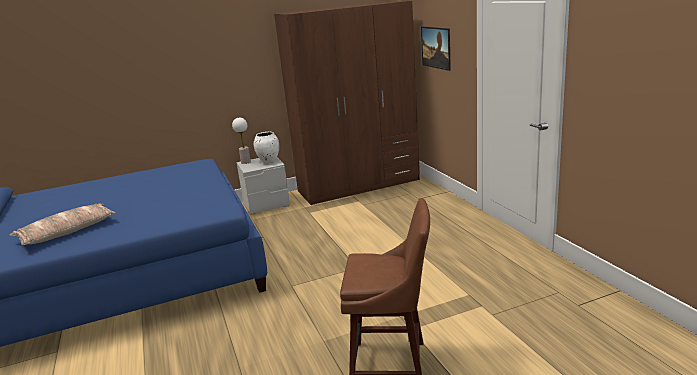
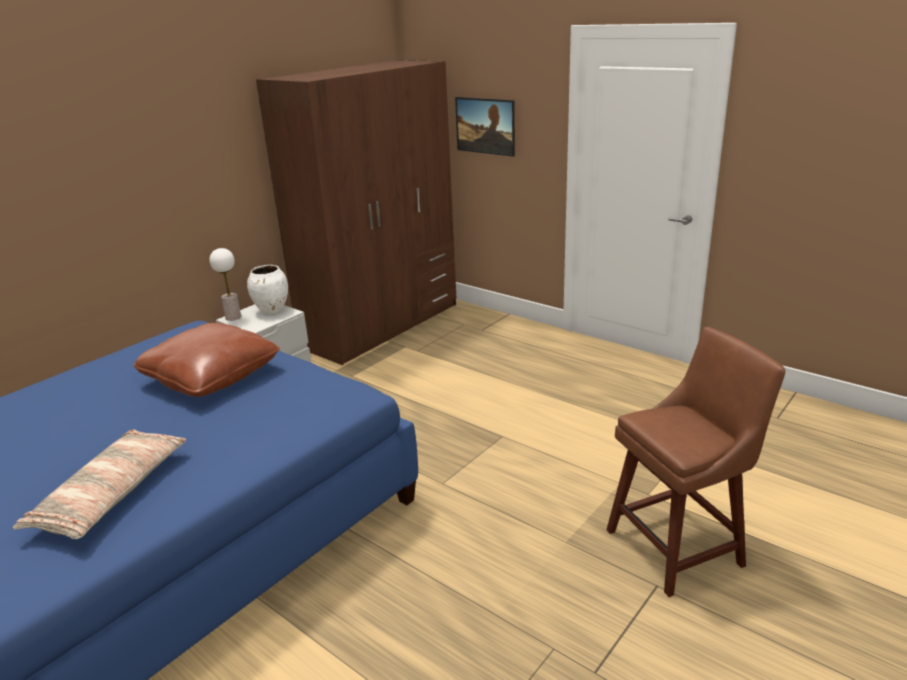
camera: 30 degrees left, 5 degrees up
(175, 187) = (212, 377): none -> brown pillow

